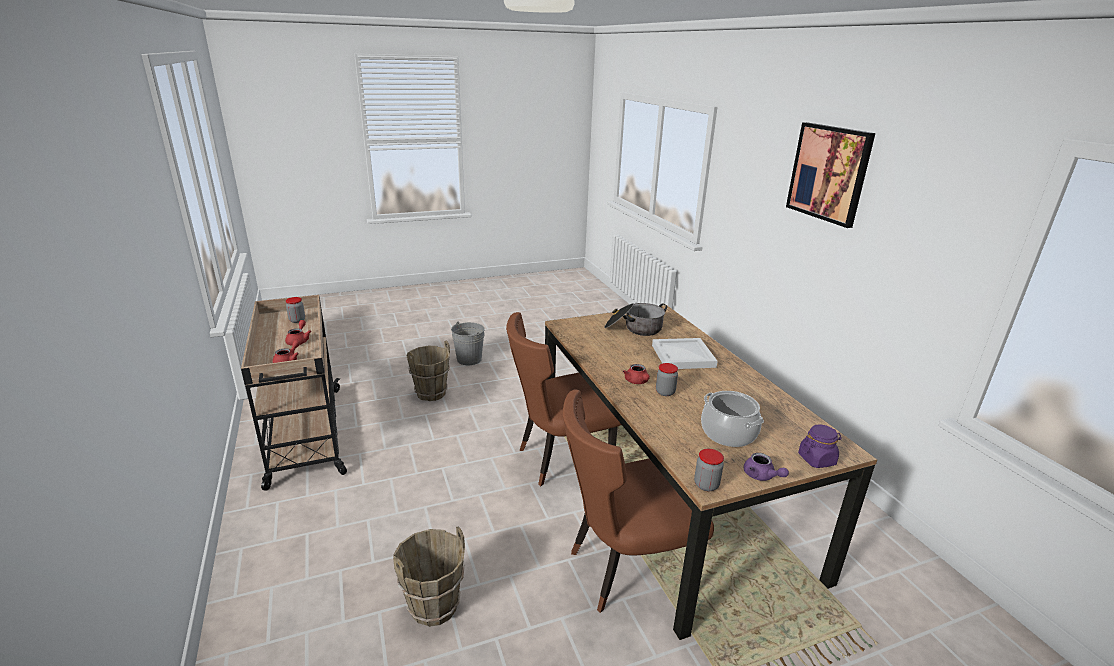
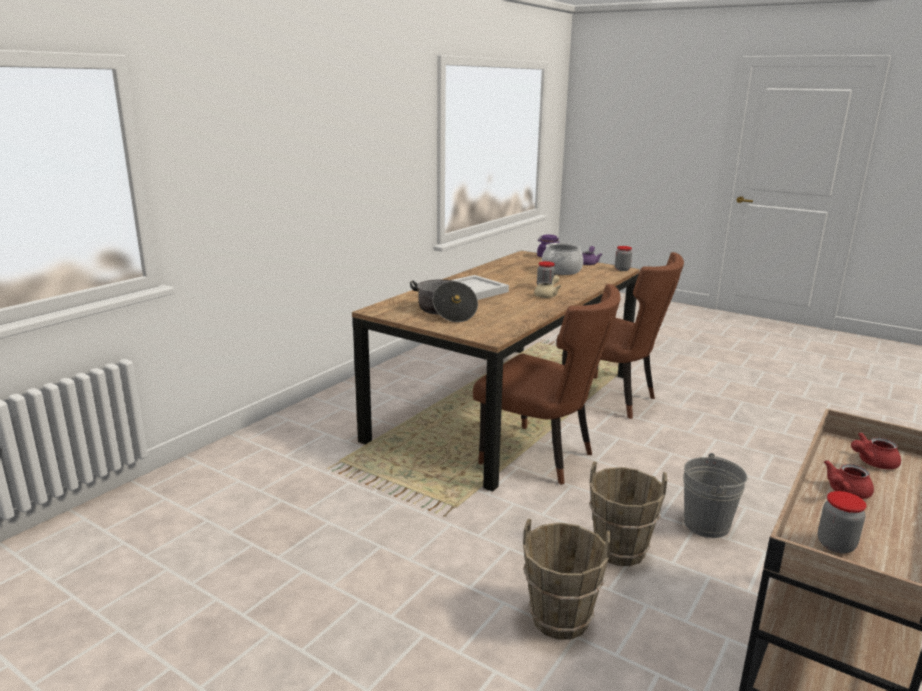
camera: 125 degrees left, 5 degrees down
(433, 606) = (759, 446): brown bucket -> brown bucket (620, 551)
(469, 359) = (407, 647): grey bucket -> grey bucket (706, 524)
(637, 382) = (547, 295): red teapot -> beige teapot
(829, 173) = (324, 111): picture -> none

